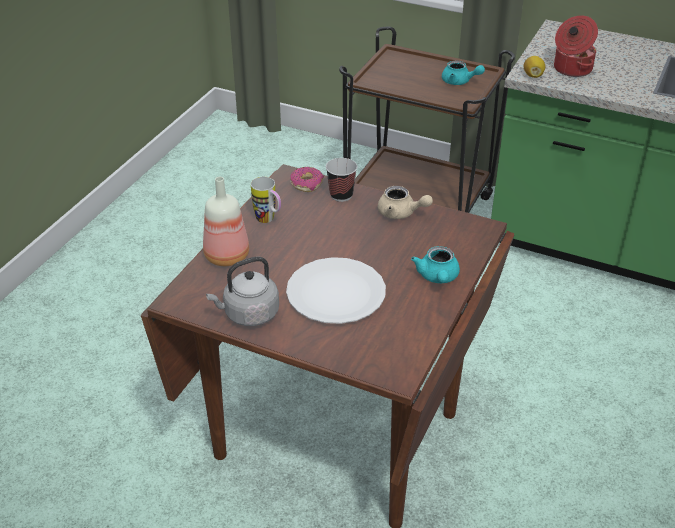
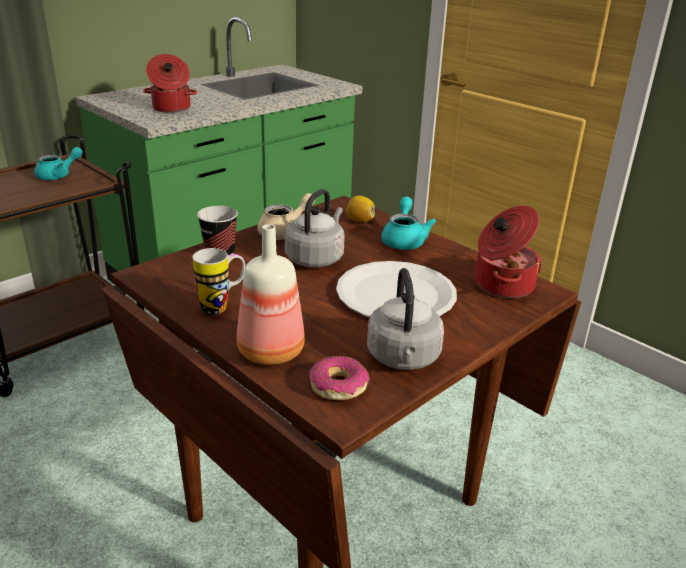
camera: 70 degrees left, 10 degrees down
(307, 184) = (174, 267): donut -> donut (338, 386)
(367, 240) = (316, 258): none -> grey kettle
(393, 348) = (501, 285): none -> cooking pot
(437, 278) = (404, 240): turquoise teapot -> turquoise teapot turned 105 degrees counterclockwise
(533, 75) = (159, 120): lemon -> lemon (360, 221)

